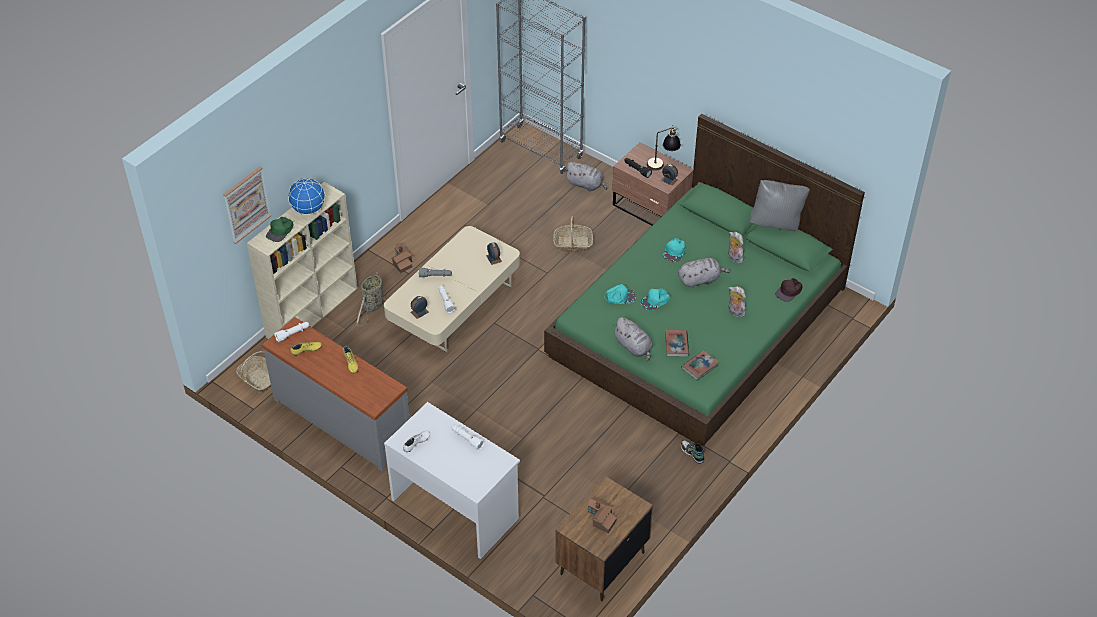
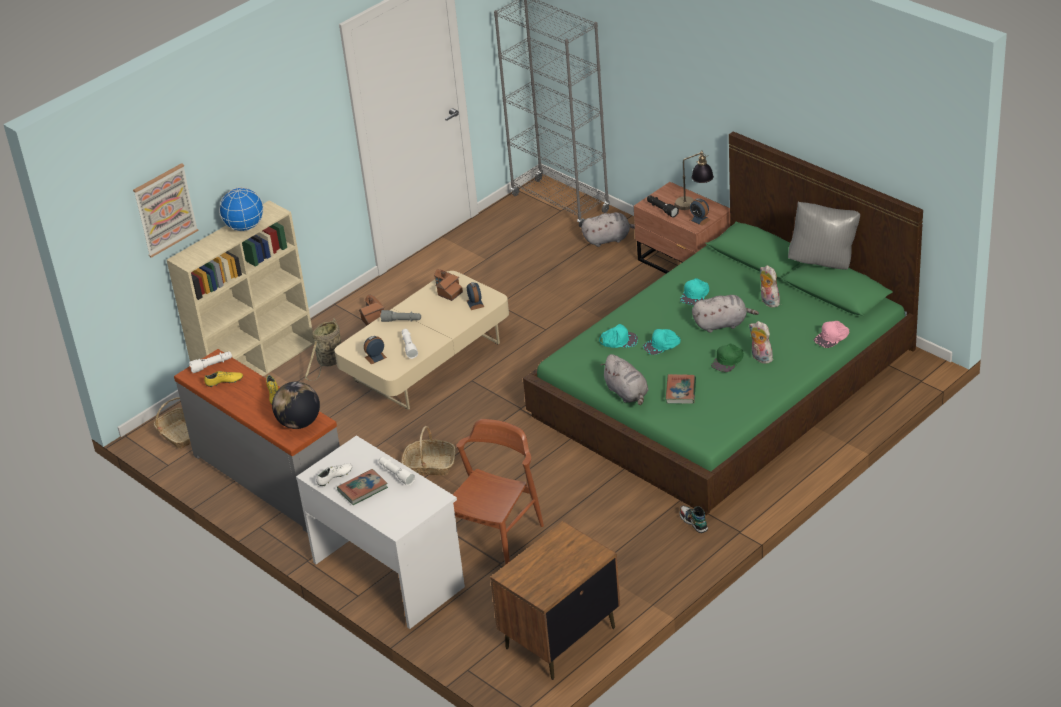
camera: 10 degrees right, 10 degrees down
(280, 231) = (207, 248): green cap -> green cap (728, 361)
(377, 390) = (299, 423): none -> globe
(538, 475) = (496, 541): none -> brown chair
(573, 244) = (582, 300): basket -> basket (429, 465)
(586, 185) = (608, 239): grey plush toy -> grey plush toy turned 45 degrees counterclockwise
(600, 518) = (548, 566): toy house -> toy house (447, 290)
(700, 367) = (706, 415): book -> book (363, 489)
(789, 291) = (832, 337): brown cap -> pink cap

